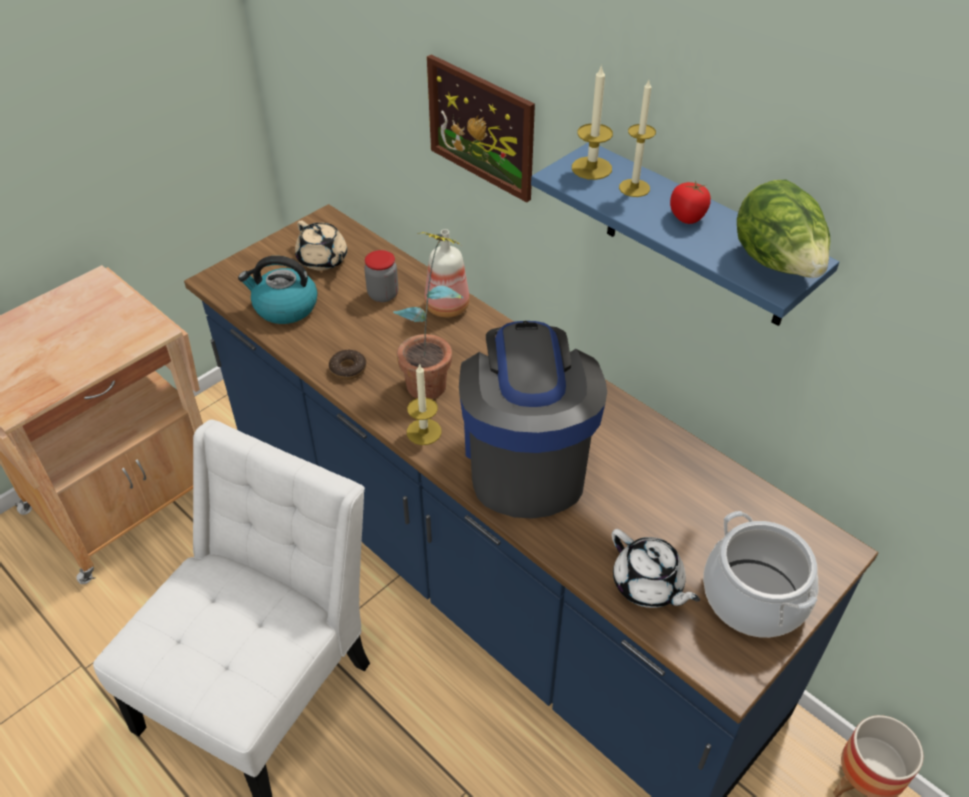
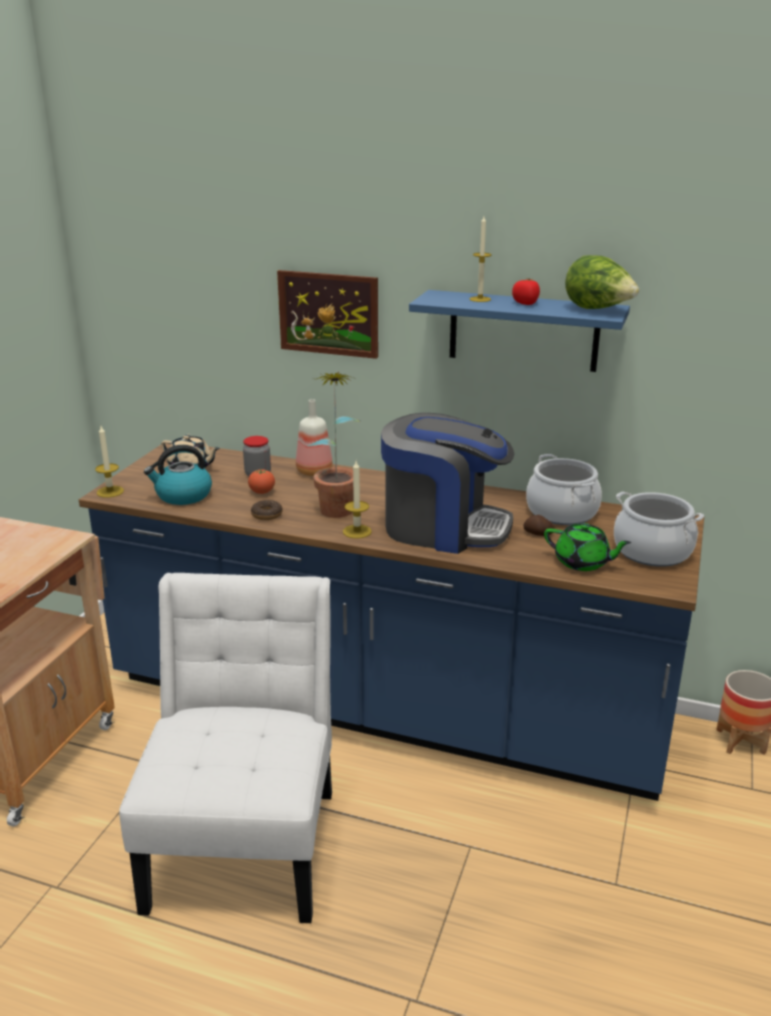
camera: 25 degrees left, 20 degrees down
(368, 327) = (262, 492): none -> tomato
(525, 459) = (443, 527): coffee machine -> coffee machine turned 135 degrees clockwise
(591, 168) = (443, 296): candle -> candle (110, 491)
(630, 510) = (538, 534): none -> potato
(648, 585) = (582, 562): white teapot -> green teapot
(689, 479) = (562, 512): none -> cooking pot

